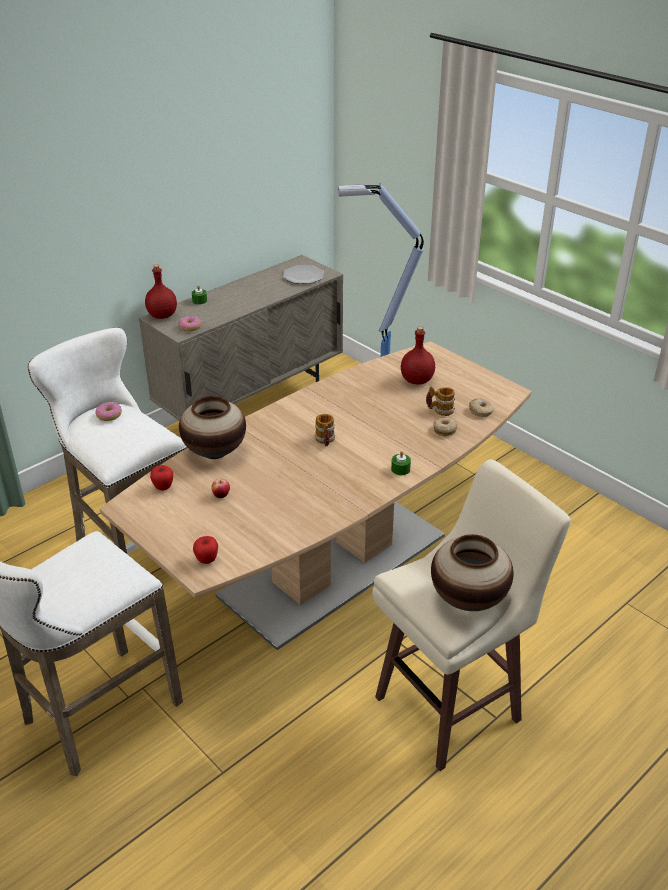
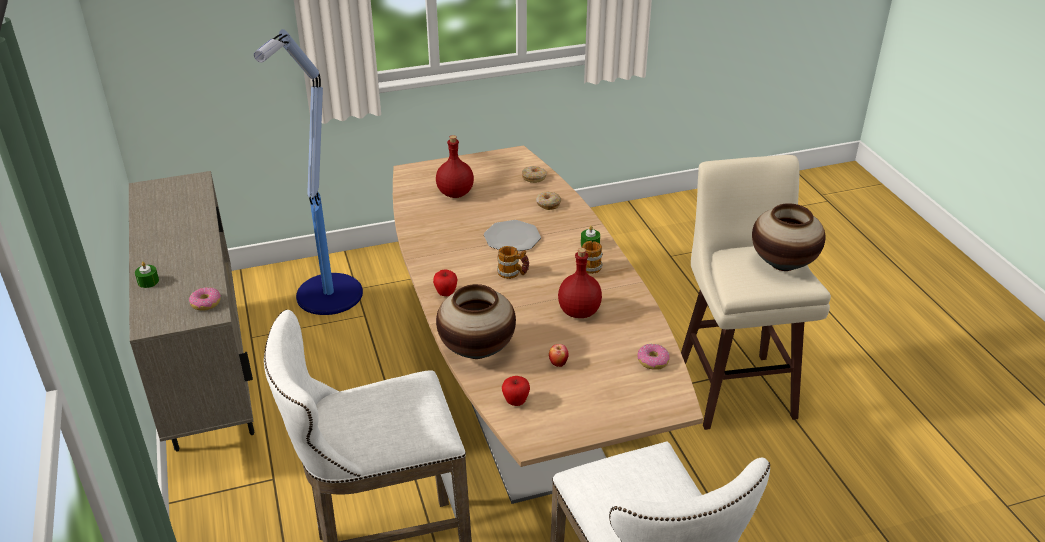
camera: 65 degrees left, 0 degrees up
(109, 415) = (348, 411): donut -> donut (652, 361)
(162, 315) = (149, 319): red bottle -> red bottle (578, 312)
(207, 560) = (658, 397): apple -> apple (446, 293)
(303, 276) = (182, 195): plate -> plate (512, 238)
(439, 410) = (515, 197): mug -> mug (588, 270)

